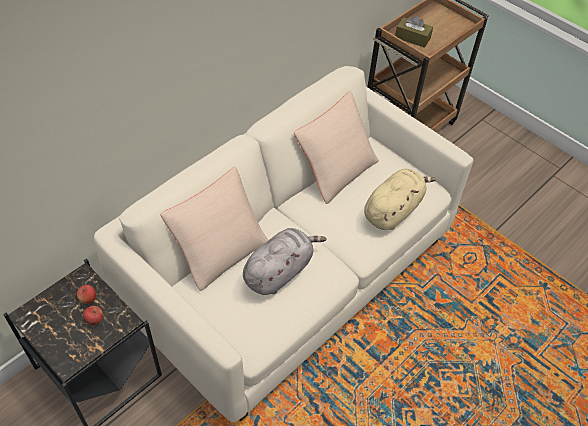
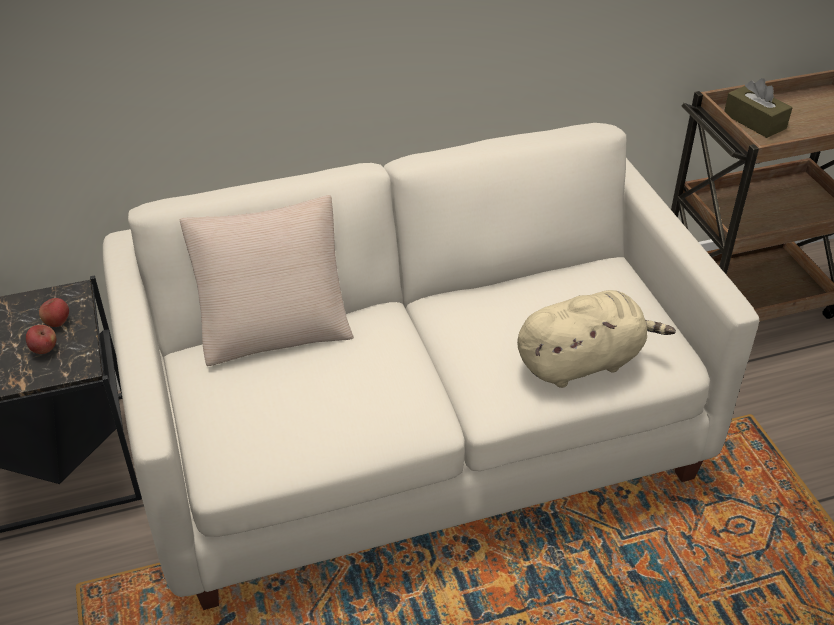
camera: 30 degrees right, 10 degrees down
(279, 271) = (337, 381): grey plush toy -> none
(335, 170) = (526, 279): beige pillow -> none

